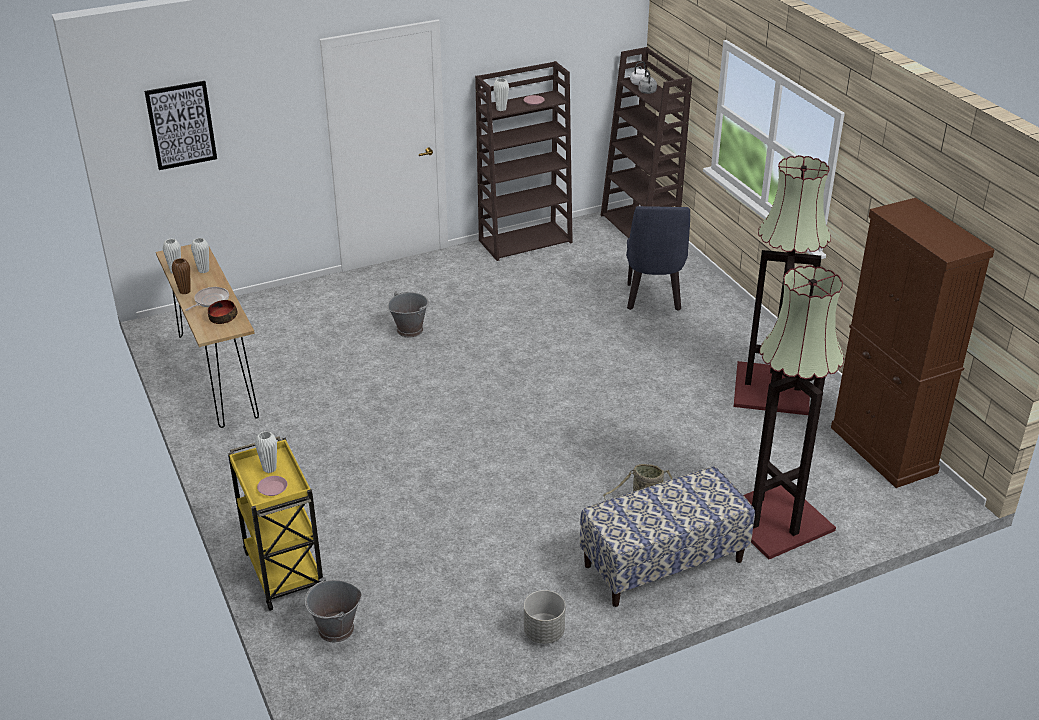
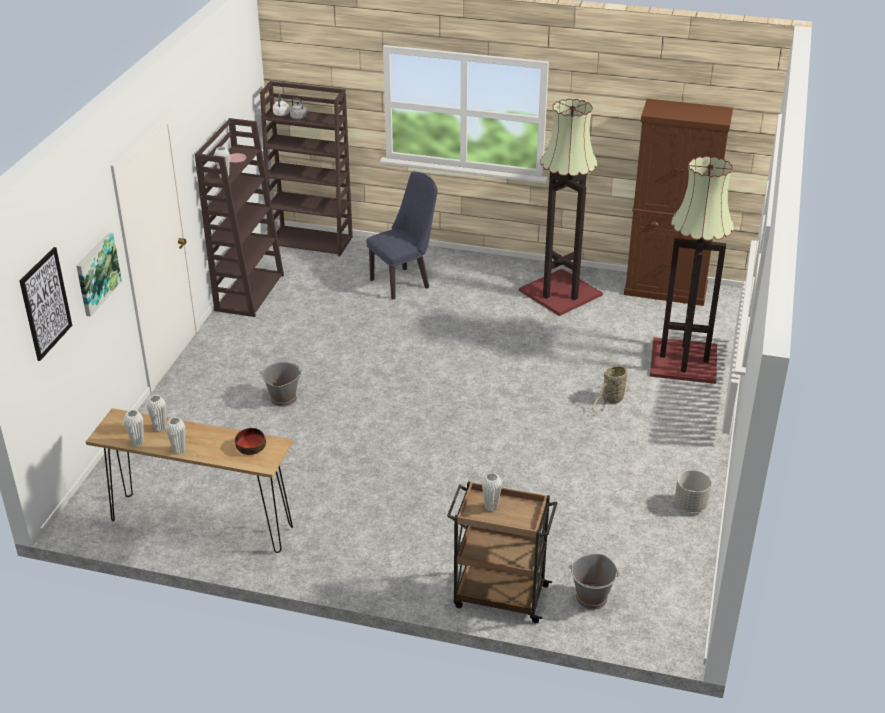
camera: 50 degrees left, 0 degrees up
(185, 291) = (179, 450): brown vase -> white vase
(210, 301) = (215, 443): frying pan -> none
(271, 128) = (97, 273): none -> picture
(272, 488) = (517, 515): pink plate -> none
(283, 570) = (499, 596): yellow cart -> brown cart
(653, 300) = (404, 282): blue chair -> blue chair turned 75 degrees counterclockwise
(663, 563) = (677, 424): bench -> none

